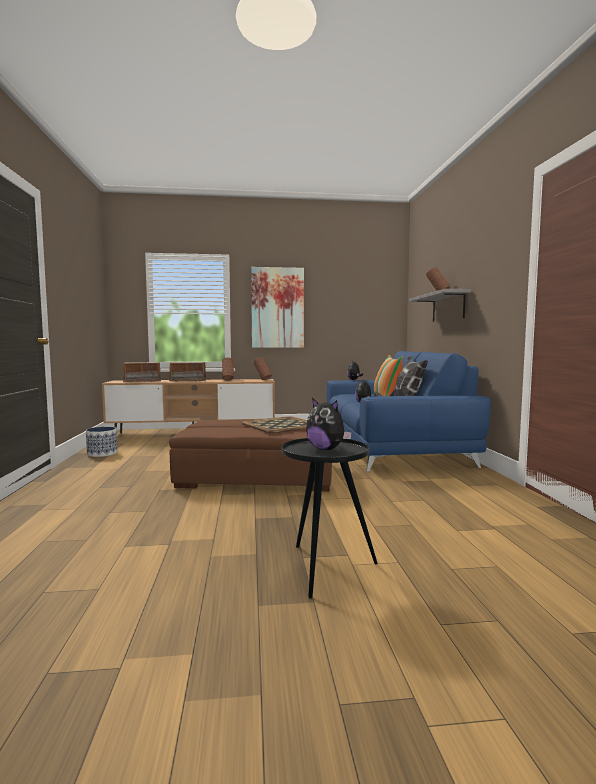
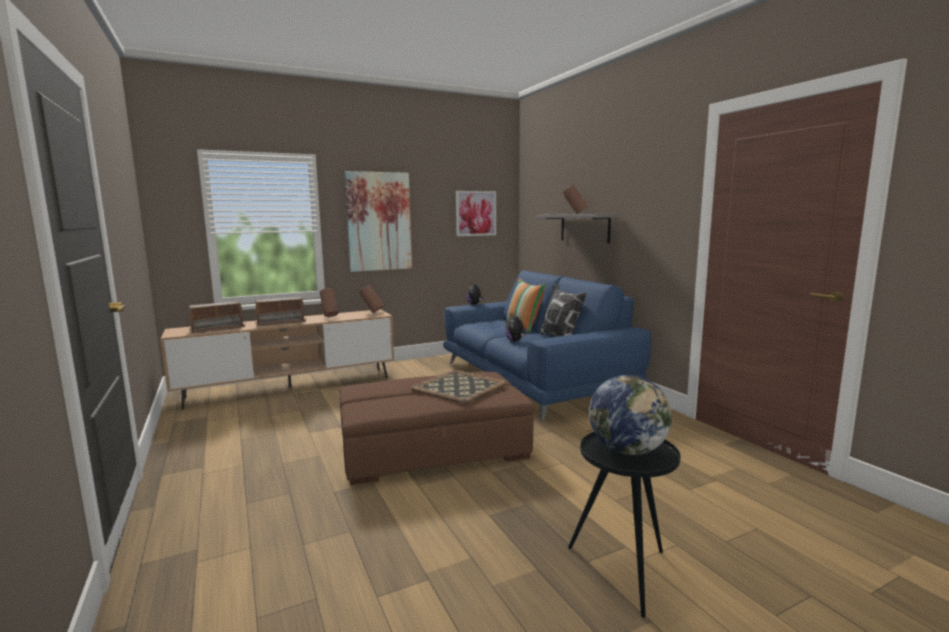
camera: 20 degrees left, 5 degrees up
(102, 453) = (192, 440): planter -> none
(326, 449) = (628, 450): plush toy -> globe
(364, 302) = (476, 213): none -> picture

